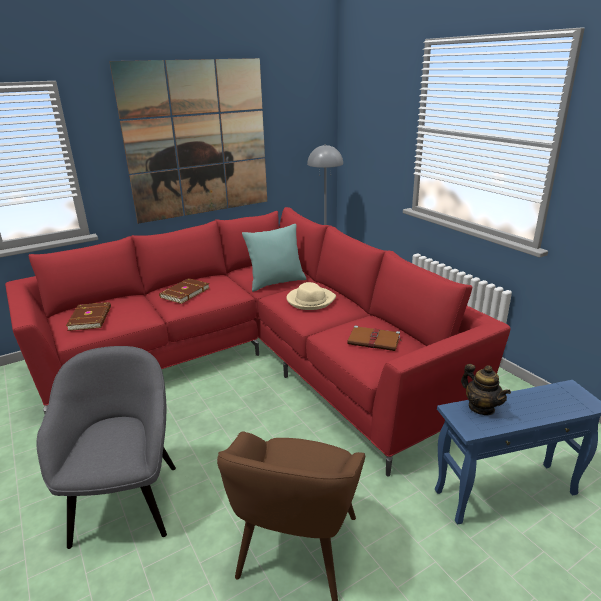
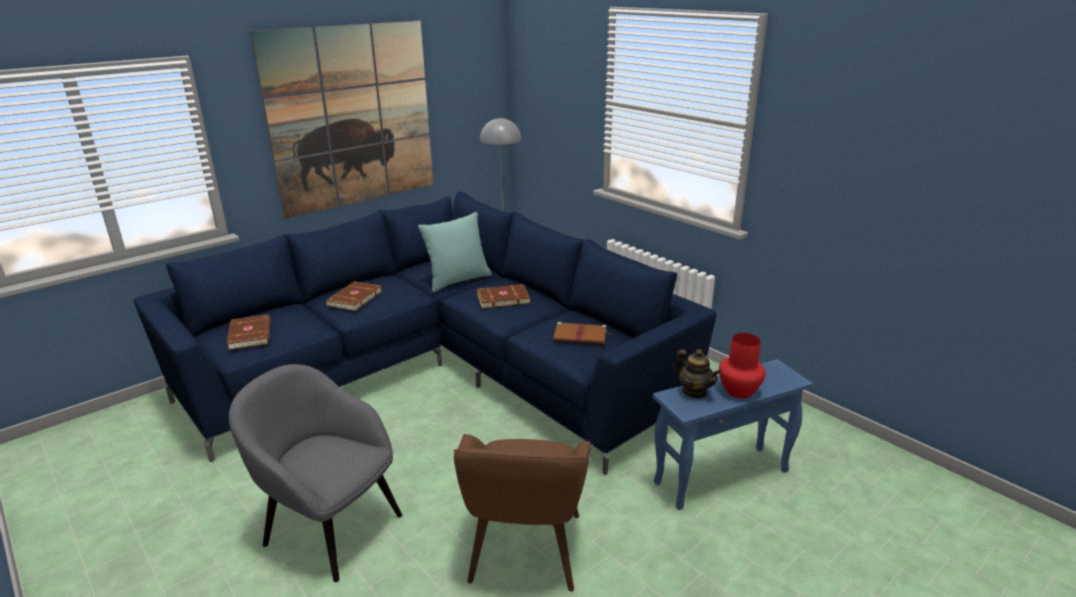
camera: 10 degrees left, 0 degrees up
(126, 501) = (331, 528): grey armchair -> grey armchair turned 45 degrees counterclockwise
(256, 361) = (440, 372): red sofa -> blue sofa
(310, 300) = (502, 298): beige hat -> brown book
(528, 411) = (738, 390): none -> red vase

